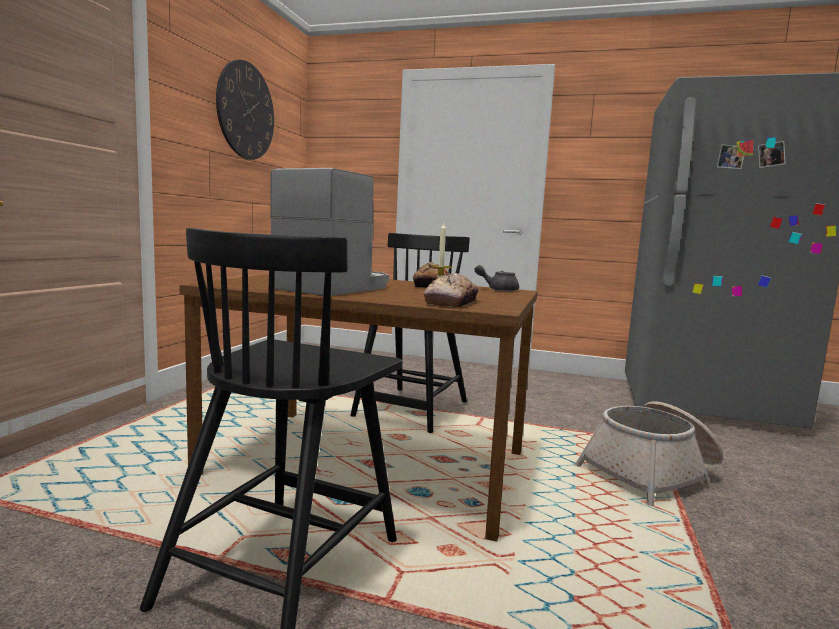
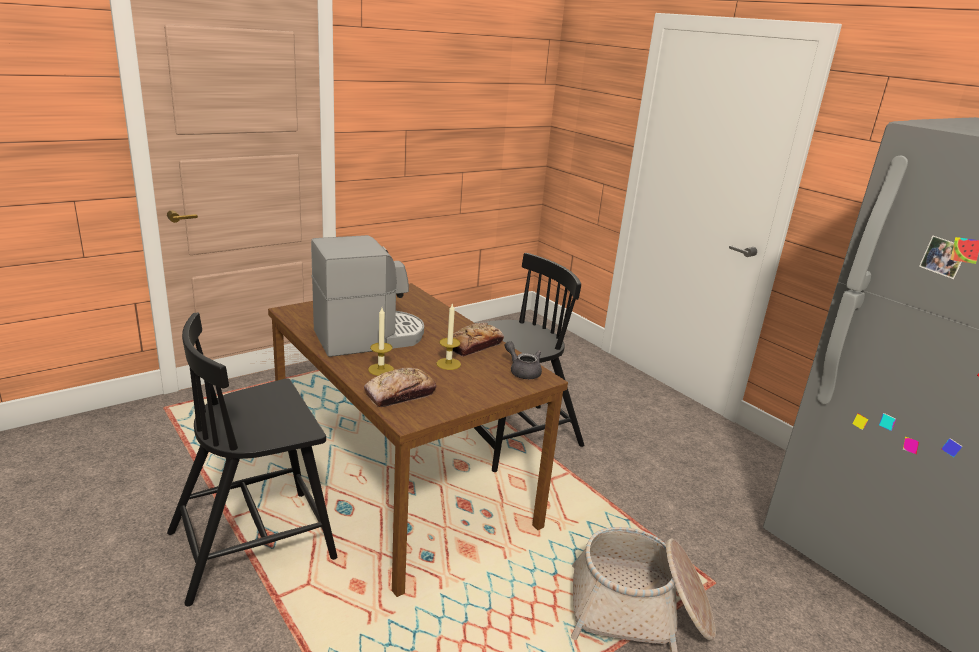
camera: 35 degrees right, 15 degrees up
(246, 111) = (457, 79): wall clock -> none
(396, 296) = (381, 369): none -> candle

